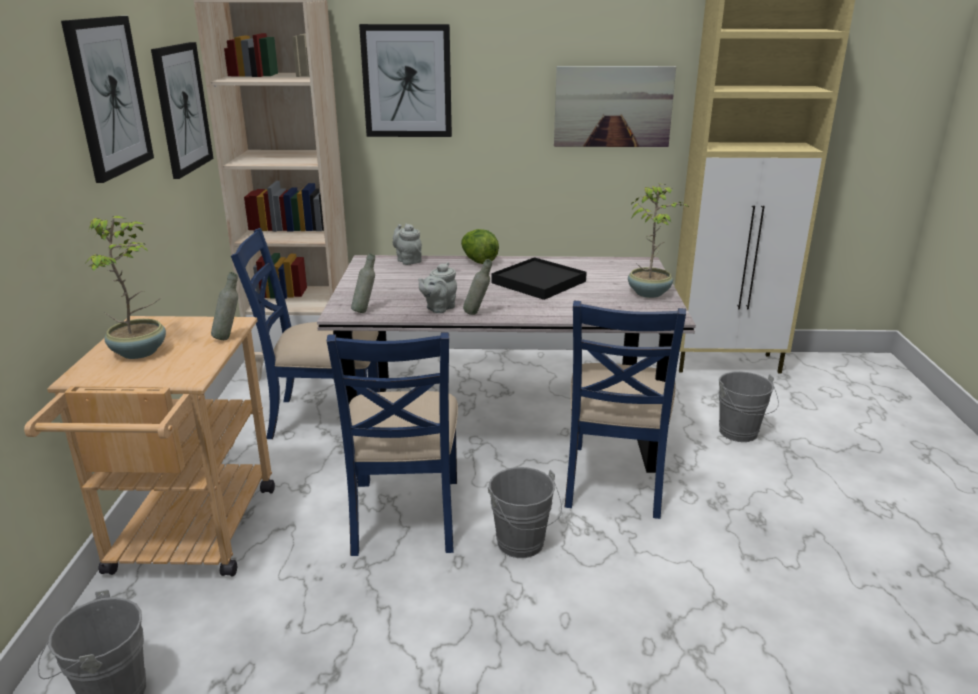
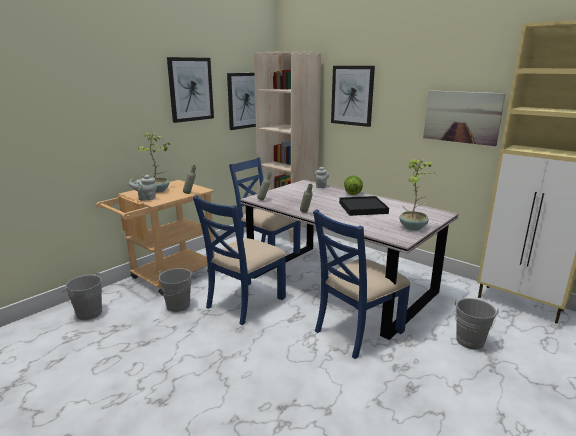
camera: 40 degrees right, 5 degrees down
(439, 308) = (294, 206): grey teapot -> grey teapot (146, 198)
(523, 546) = (272, 337): grey bucket -> grey bucket (177, 307)

